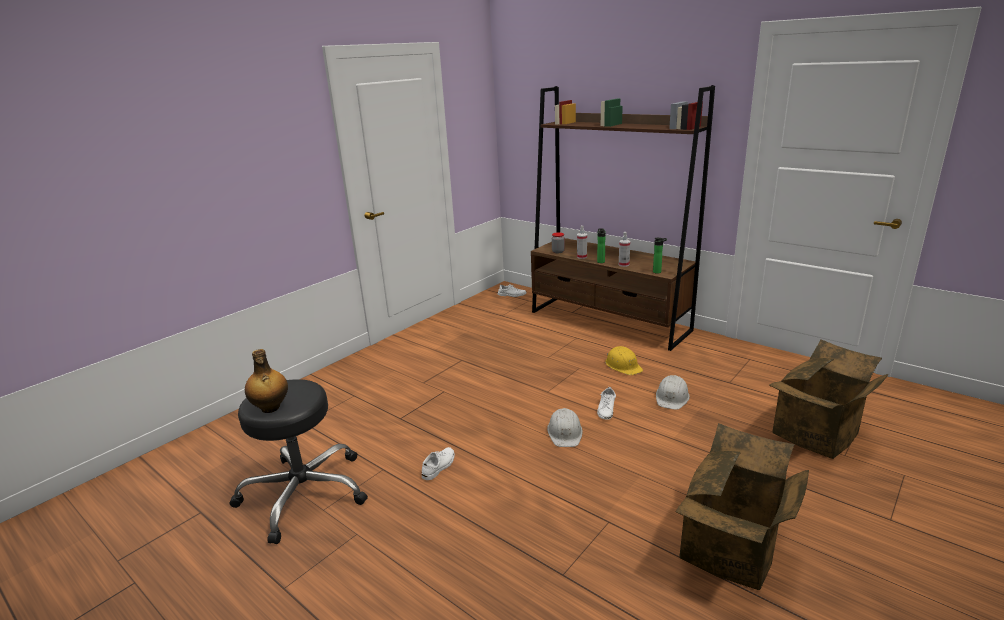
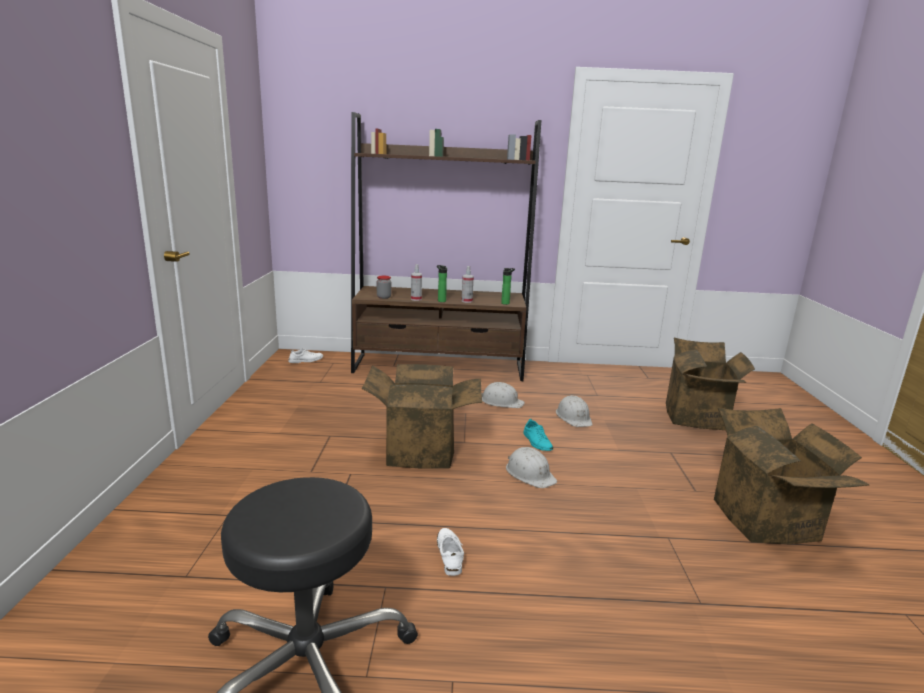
camera: 40 degrees left, 5 degrees down
(270, 408) = (303, 530): bottle -> none
(509, 388) = (422, 450): none -> cardboard box
(606, 409) = (537, 442): white shoe -> turquoise shoe
(623, 365) = (501, 402): yellow hard hat -> white hard hat

